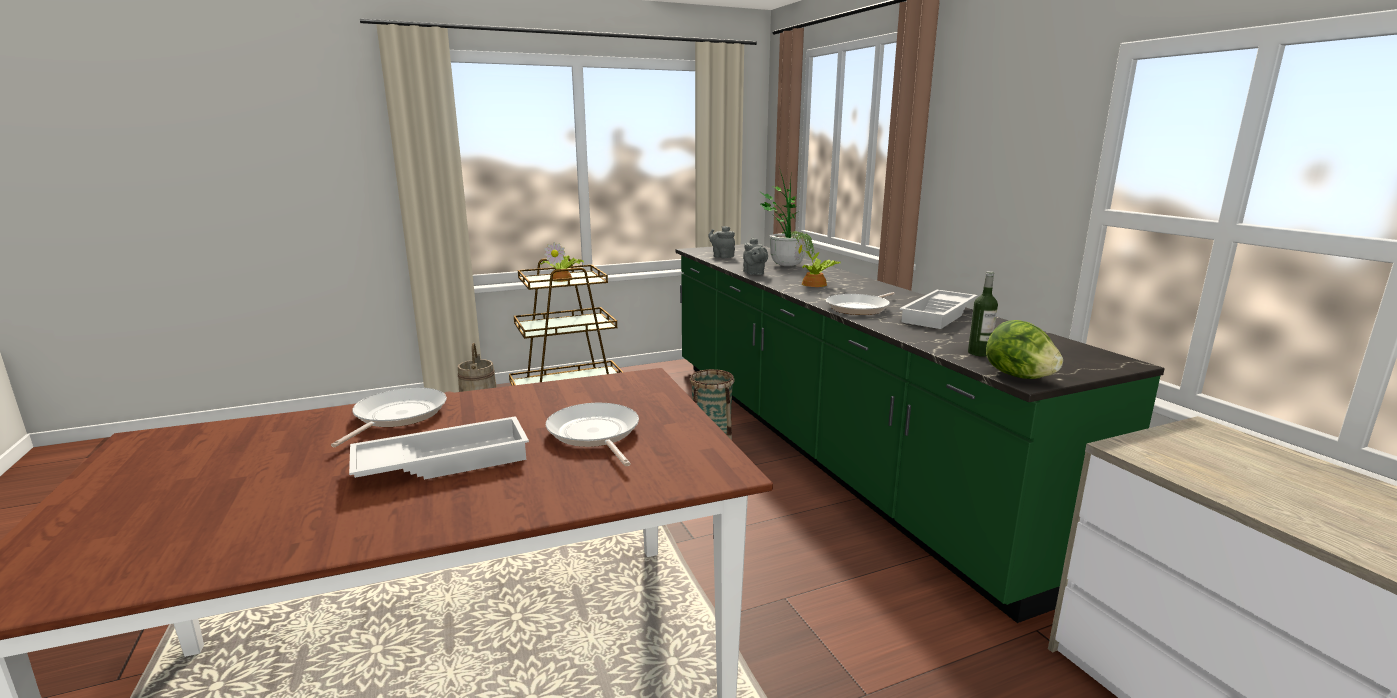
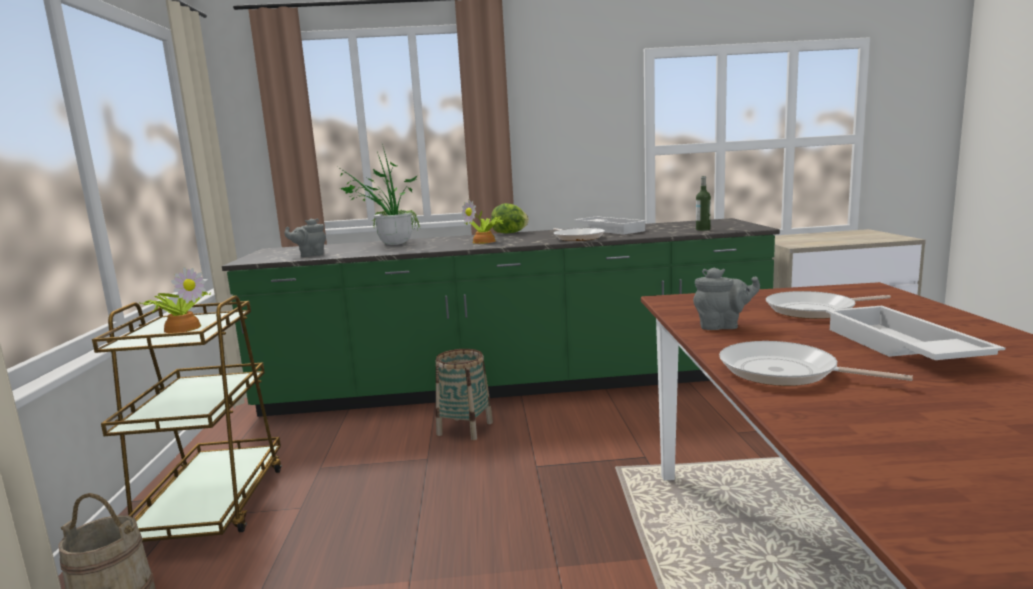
camera: 70 degrees left, 5 degrees down
(754, 273) = (414, 250): grey teapot -> grey teapot (722, 326)
(1018, 376) = (749, 228): lettuce -> lettuce (510, 233)

